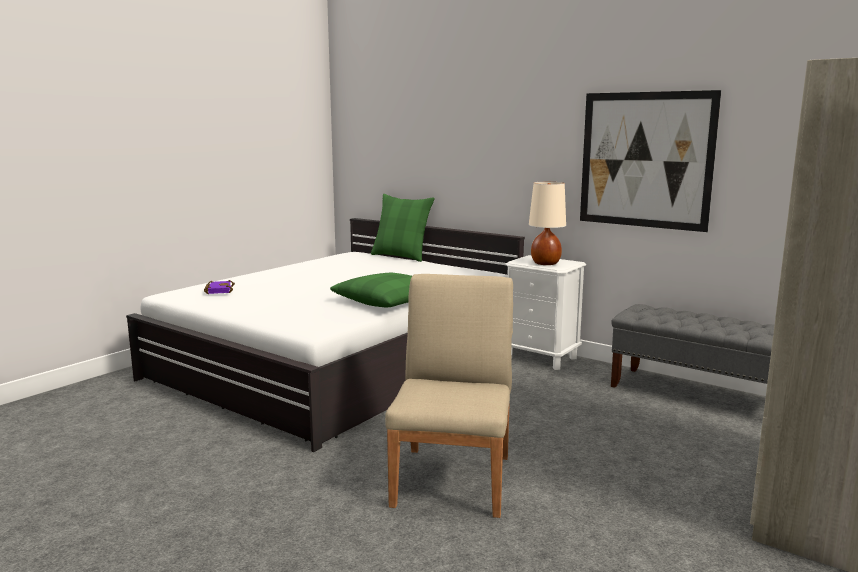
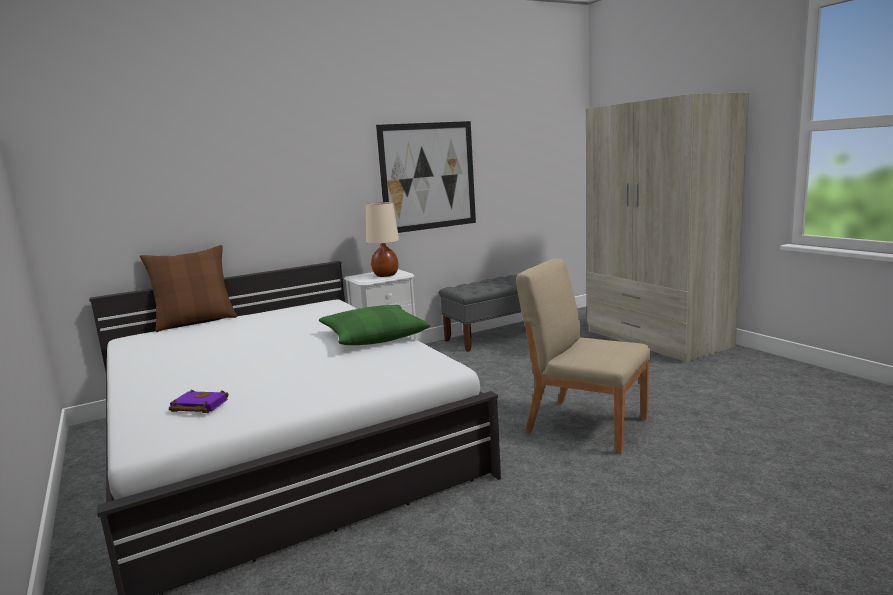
camera: 65 degrees left, 0 degrees up
(401, 256) = (196, 322): green pillow -> brown pillow

